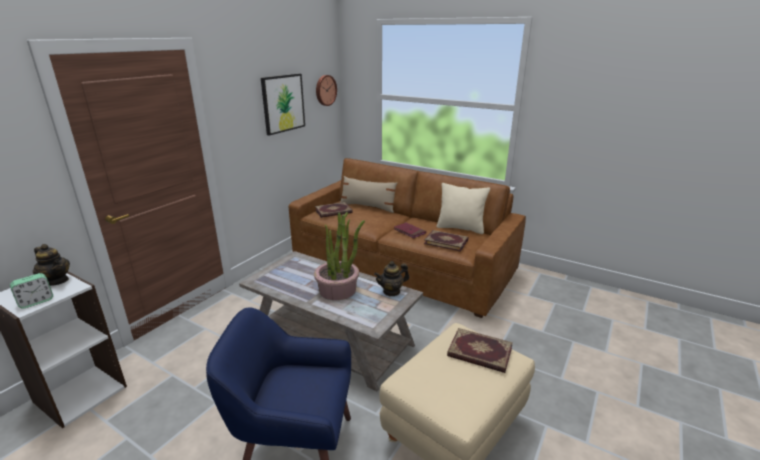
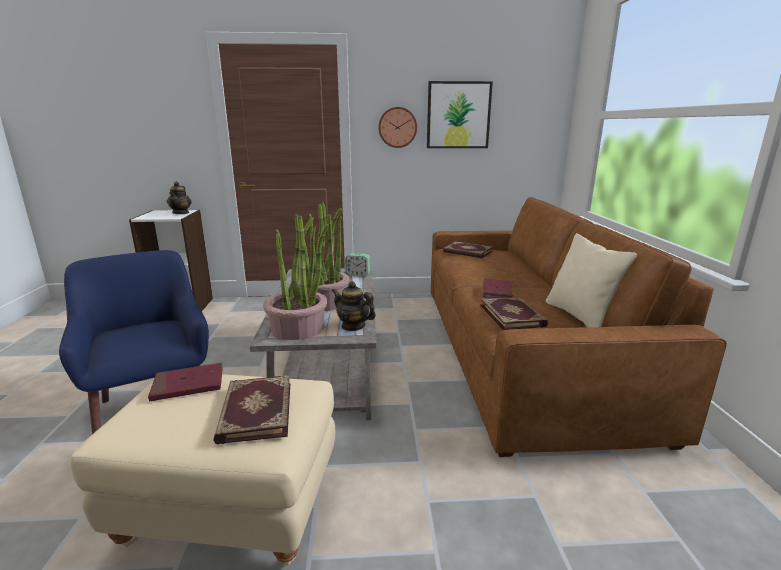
camera: 55 degrees right, 5 degrees down
(36, 301) = (152, 216): alarm clock -> alarm clock (358, 274)
(325, 90) = (537, 108): wall clock -> wall clock (397, 127)
(368, 207) = (517, 261): beige pillow -> none
(371, 312) = (298, 328): none -> potted plant
(426, 372) = (188, 385): none -> red book

